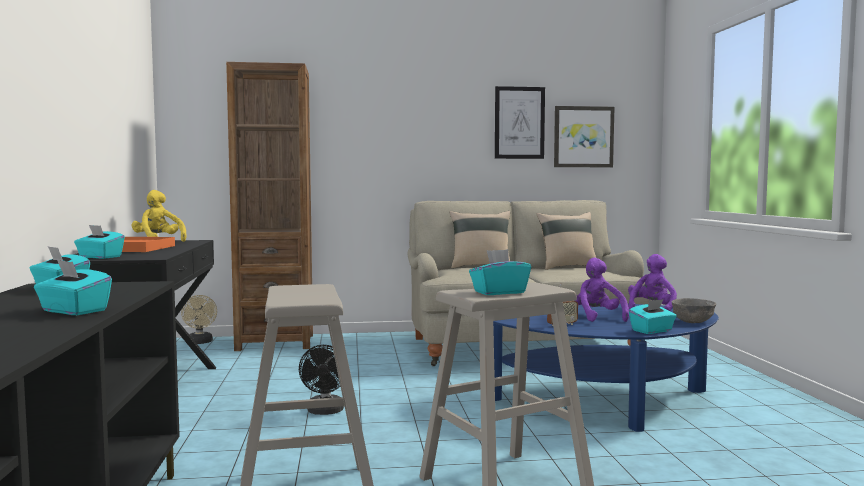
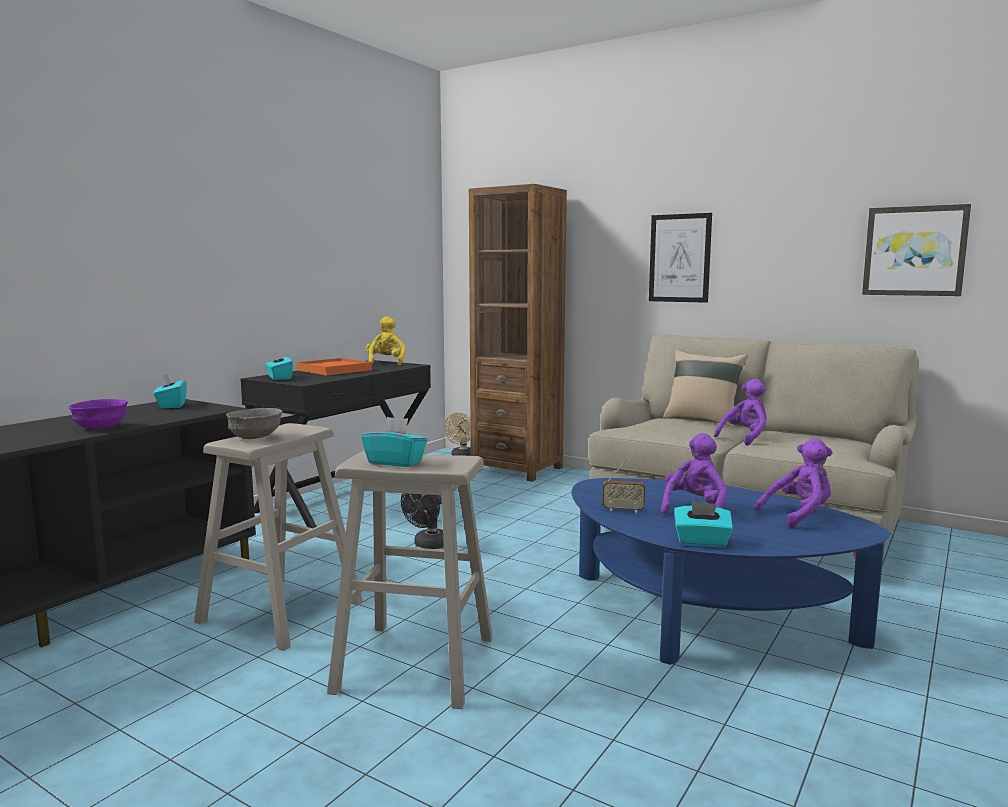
camera: 40 degrees right, 5 degrees up
(73, 311) = (101, 427): turquoise tissue box -> purple bowl
(519, 123) = (814, 234): picture -> picture (679, 258)
(532, 273) = (745, 438): none -> purple plush toy
(567, 267) = (819, 436): beige pillow -> none
(693, 321) = (802, 543): grey bowl -> grey bowl (255, 437)

